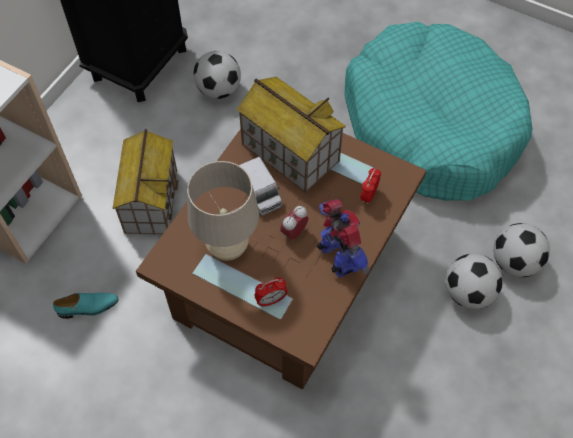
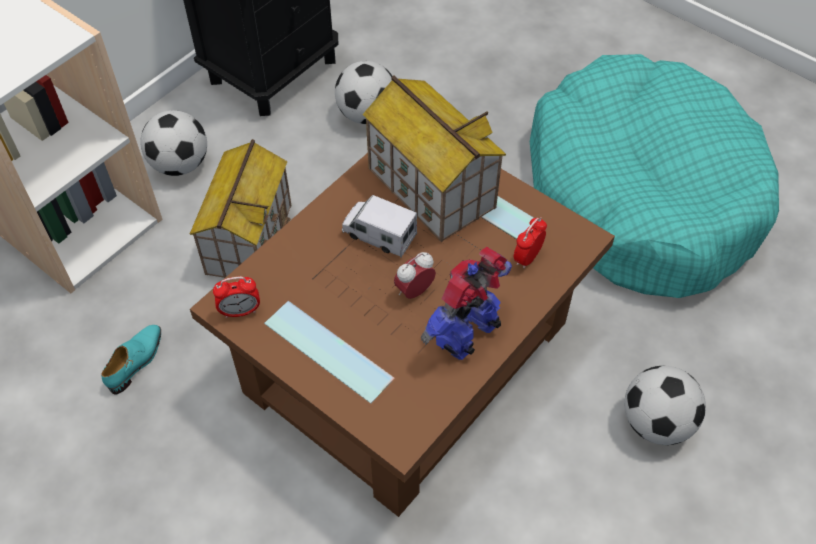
camera: 10 degrees right, 5 degrees down
(88, 307) = (136, 361): turquoise shoe -> turquoise shoe turned 60 degrees counterclockwise
(227, 248) = (319, 297): beige table lamp -> none
(260, 194) = (379, 234): toy truck -> toy truck turned 135 degrees clockwise
(271, 300) = (363, 375): alarm clock -> alarm clock (240, 311)
(338, 258) = (469, 334): toy robot -> toy robot turned 120 degrees counterclockwise
(514, 262) = (729, 391): football -> football (180, 164)

